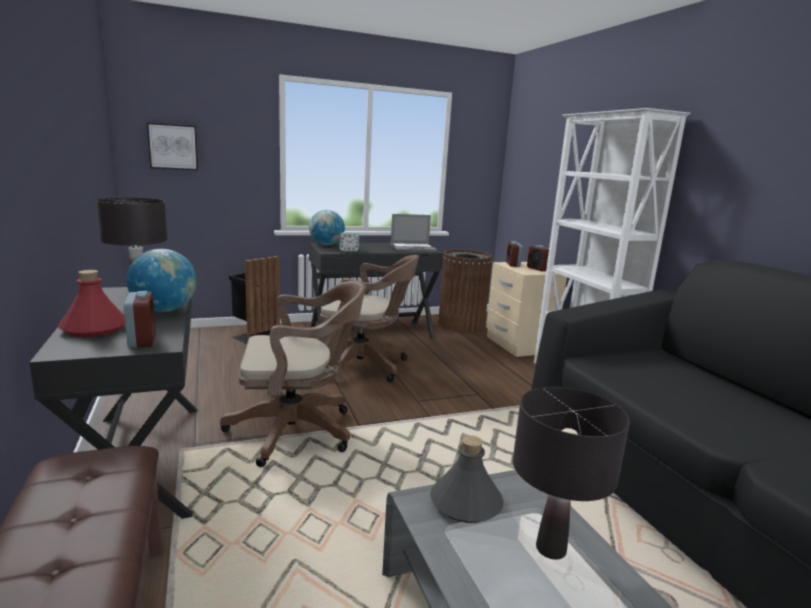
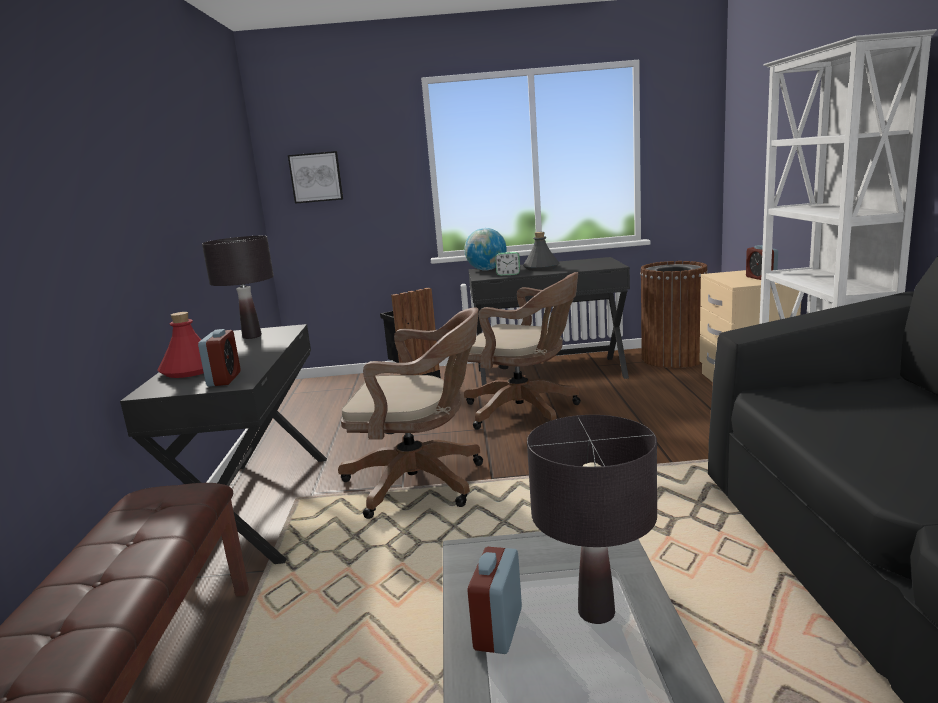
camera: 20 degrees right, 0 degrees up
(164, 310) = (264, 350): globe -> none
(413, 248) = (592, 265): laptop -> none
(465, 503) = (521, 557): grey bottle -> grey bottle (541, 268)
(512, 264) = (727, 275): alarm clock -> alarm clock (498, 629)

